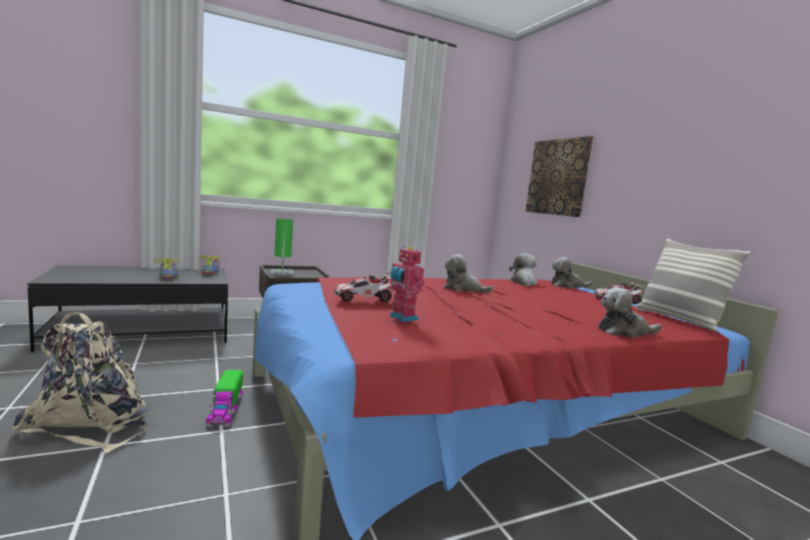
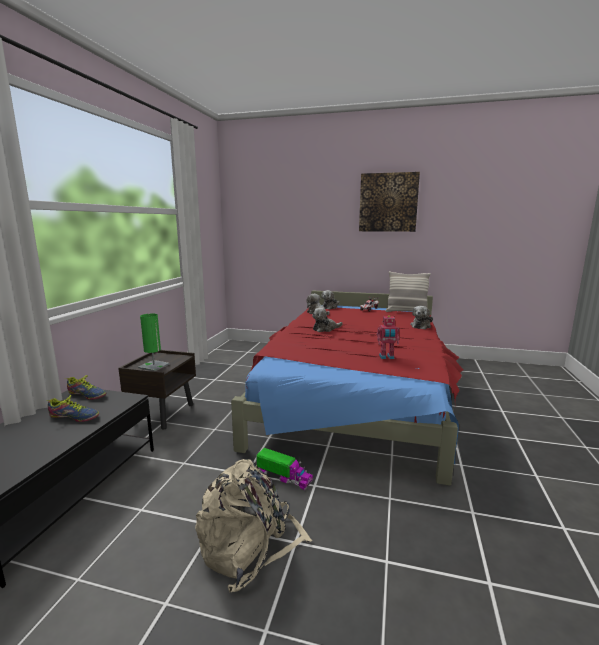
camera: 50 degrees left, 5 degrees up
(363, 299) = (341, 356): toy car -> none
(558, 177) = (286, 234): picture -> picture (388, 202)

